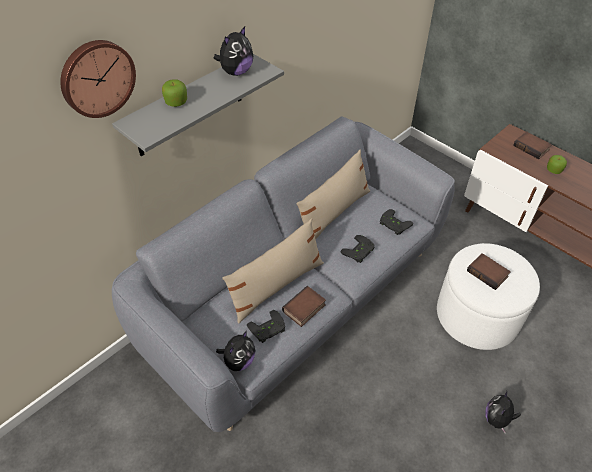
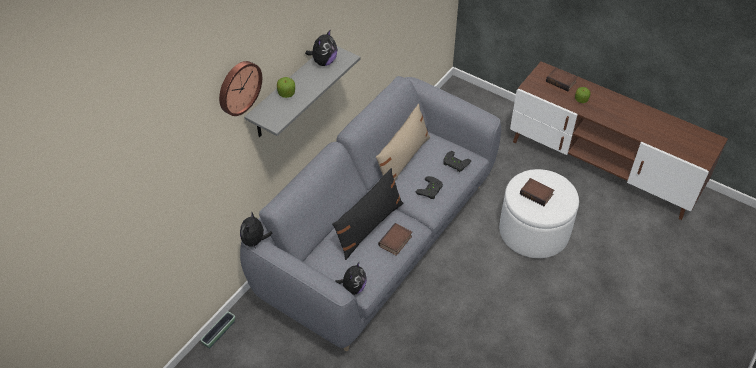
camera: 10 degrees left, 0 degrees up
(91, 383) = (219, 333): none -> planter
(268, 330) = (370, 261): black game controller -> none
(276, 286) = (368, 227): beige pillow -> black pillow
(497, 419) = (558, 309): plush toy -> plush toy (255, 241)

